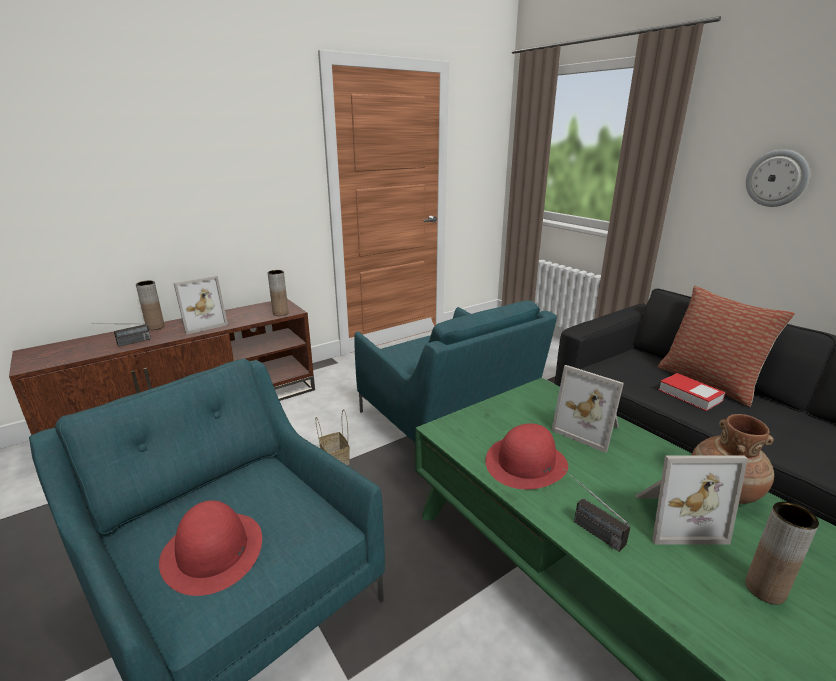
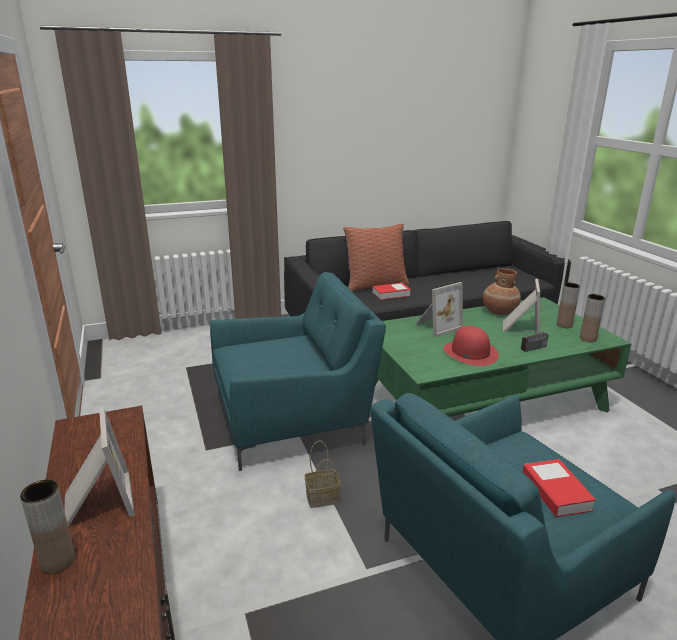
camera: 75 degrees left, 0 degrees up
(125, 344) = (119, 590): radio -> none
(213, 551) = (556, 492): red hat -> book
(280, 313) = (125, 426): brown vase -> brown vase (588, 338)
(777, 178) = (334, 145): wall clock -> none

